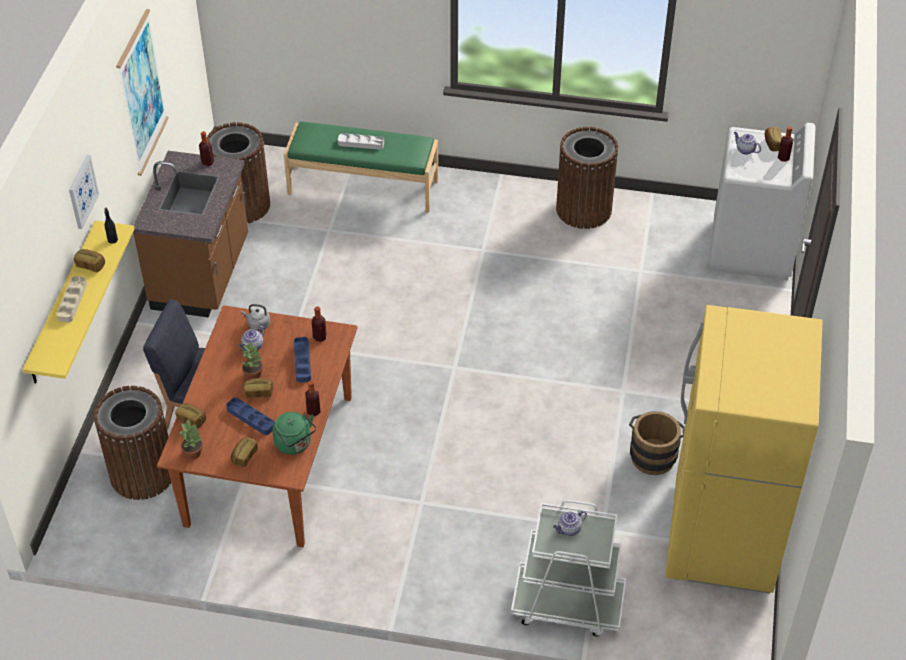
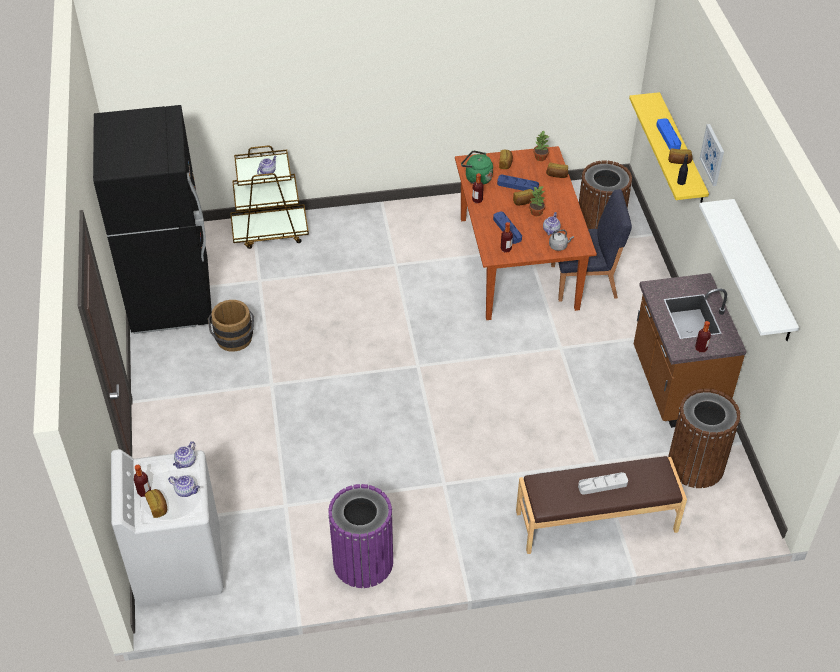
camera: 160 degrees right, 0 degrees up
(72, 301) = (668, 136): beige tray -> blue tray
(142, 93) = (762, 271): picture -> white shelf
(363, 186) = (596, 522): green bench -> brown bench
(567, 605) = (270, 231): white cart -> brown cart
(584, 209) = (363, 562): brown trash can -> purple trash can
(722, 537) = (171, 297): yellow fridge -> black fridge
(742, 171) = (185, 462): none -> teapot

